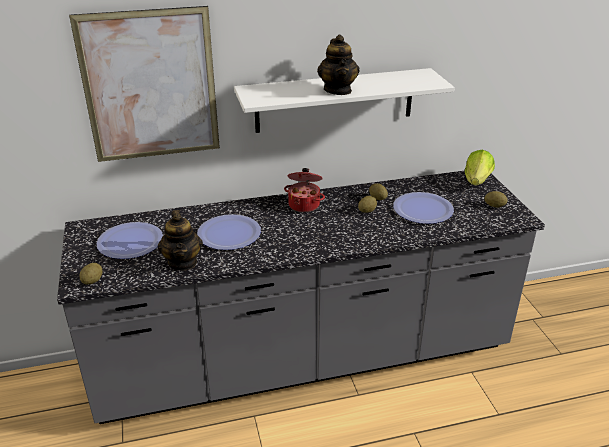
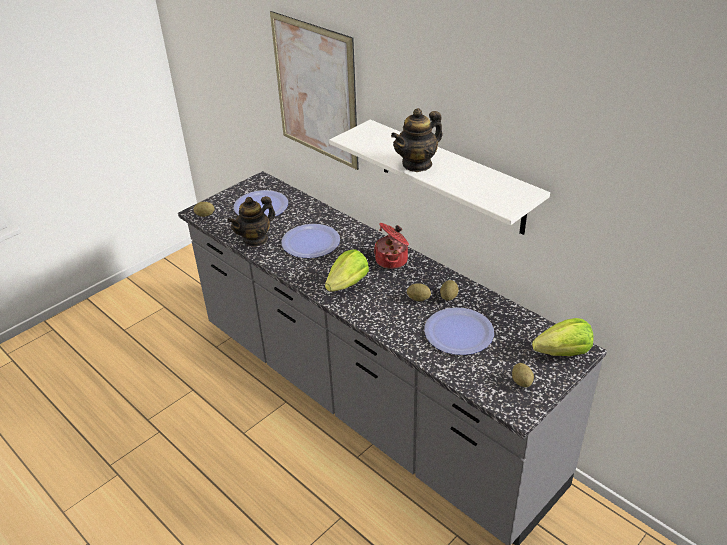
camera: 60 degrees right, 5 degrees up
(313, 235) = (348, 284): none -> lettuce

